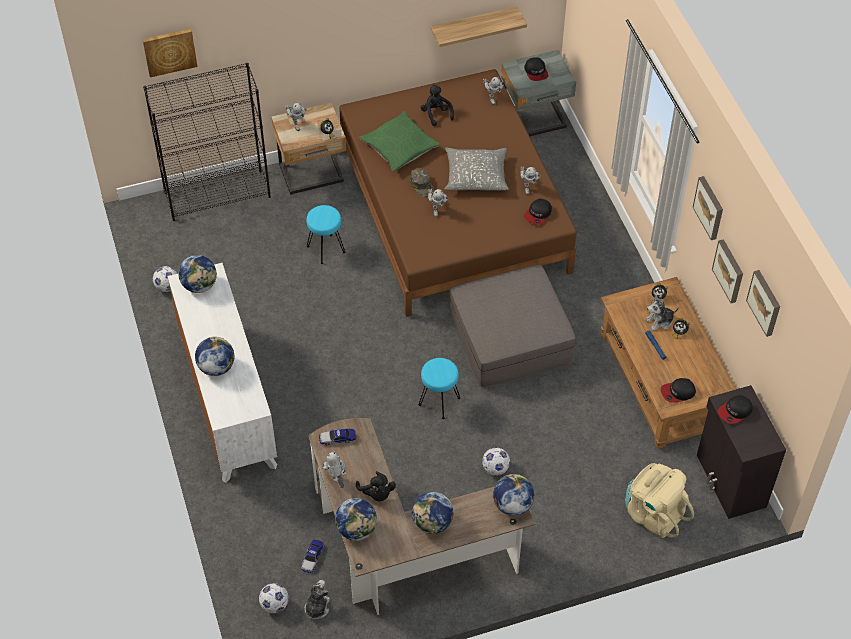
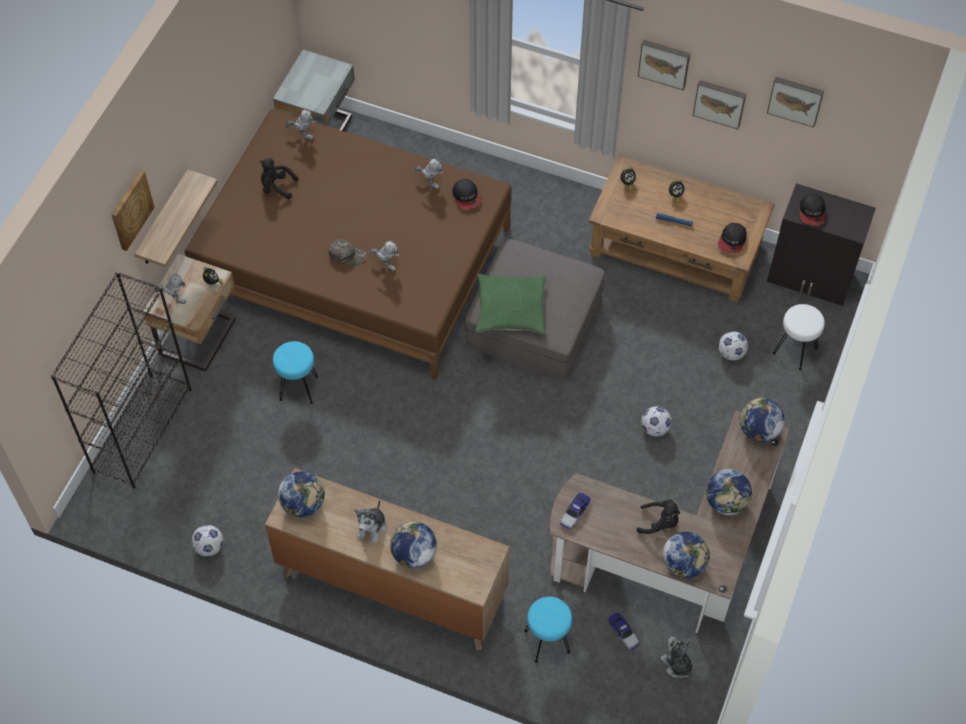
camera: 50 degrees left, 5 degrees up
(169, 51) = (56, 319): picture -> picture (130, 209)
(227, 400) = (391, 585): white dresser -> brown dresser
(274, 605) = (646, 697): football -> football (731, 353)
(336, 480) = (618, 544): toy robot -> none
(399, 147) = (285, 241): green pillow -> green pillow (510, 309)
(439, 402) = (550, 420): turquoise stool -> turquoise stool (547, 641)
(474, 26) = (248, 78): shelf -> shelf (163, 220)
(476, 175) = (378, 209): grey pillow -> none
(536, 72) = (311, 83): cap -> none
(654, 513) = (795, 351): beige backpack -> white stool
(659, 321) = (652, 199): plush toy -> plush toy (372, 527)

